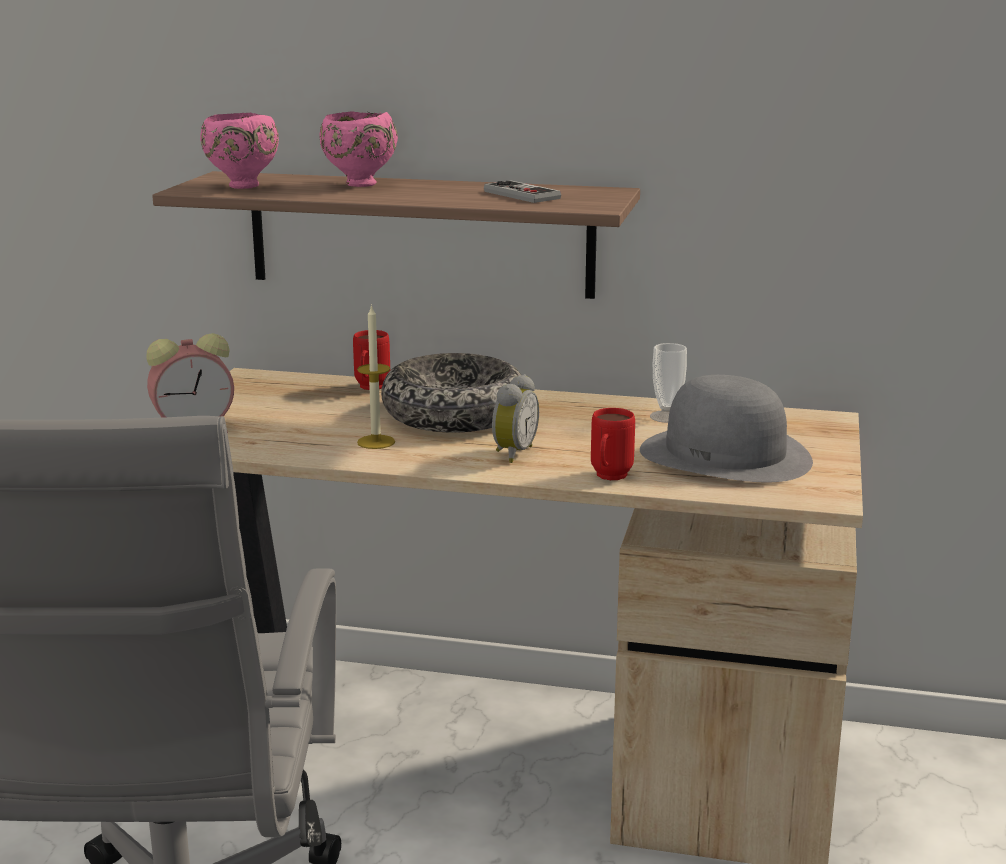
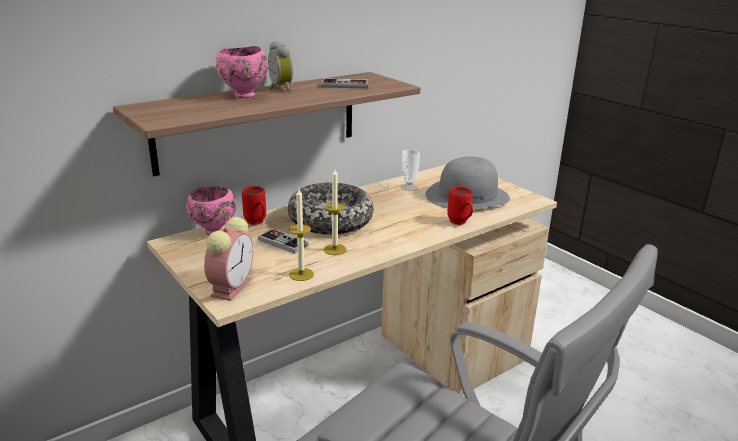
camera: 50 degrees left, 5 degrees up
(241, 186) = (181, 112): pink bowl -> pink bowl (213, 232)
(280, 448) = (301, 274): none -> candle
(344, 415) = (283, 242): none -> game controller
(512, 453) = (401, 229): alarm clock -> alarm clock (278, 88)

